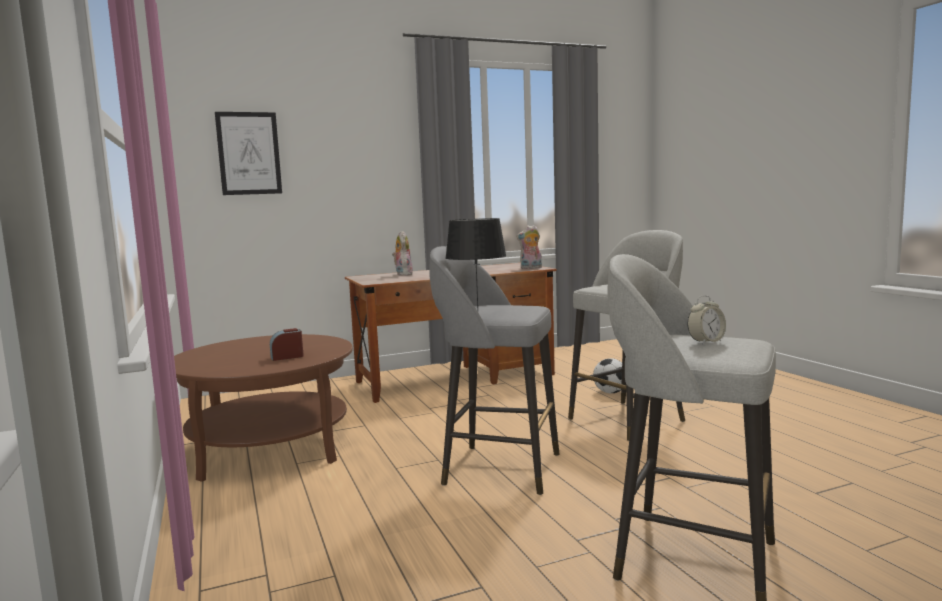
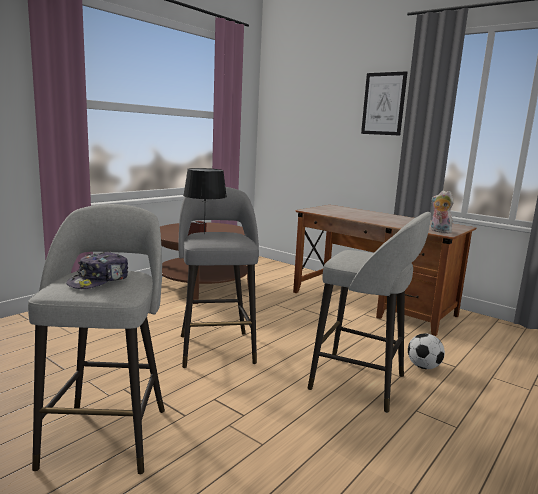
camera: 60 degrees right, 5 degrees up
(249, 153) = (301, 113): picture -> picture (383, 104)
(403, 274) = (353, 211): plush toy -> none
(706, 342) = (99, 281): alarm clock -> cap

